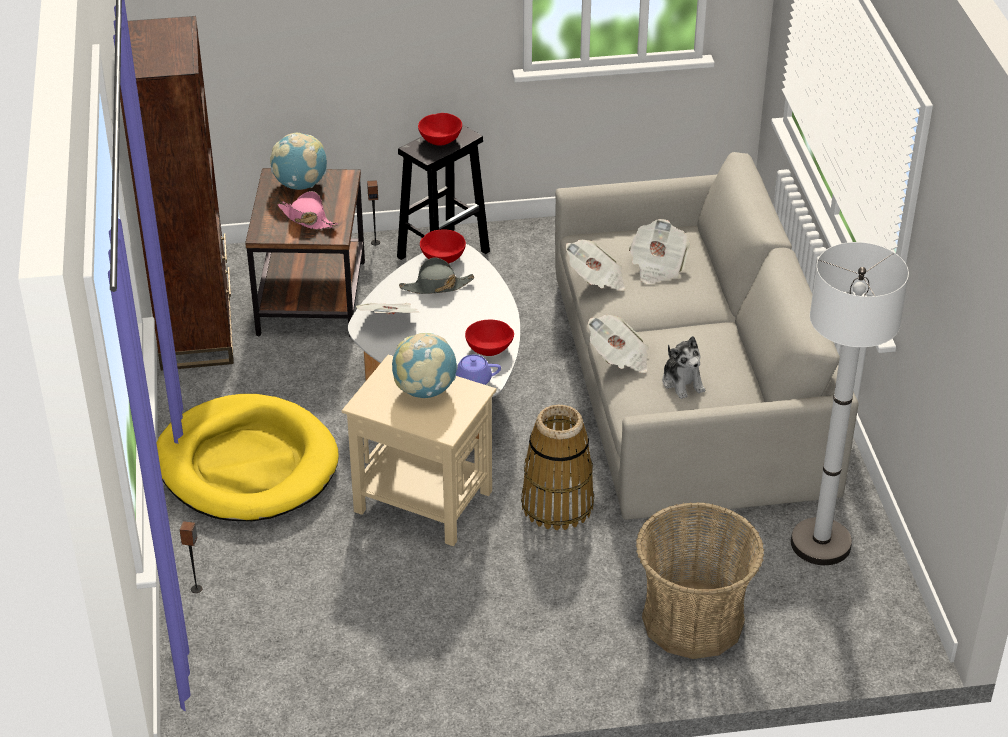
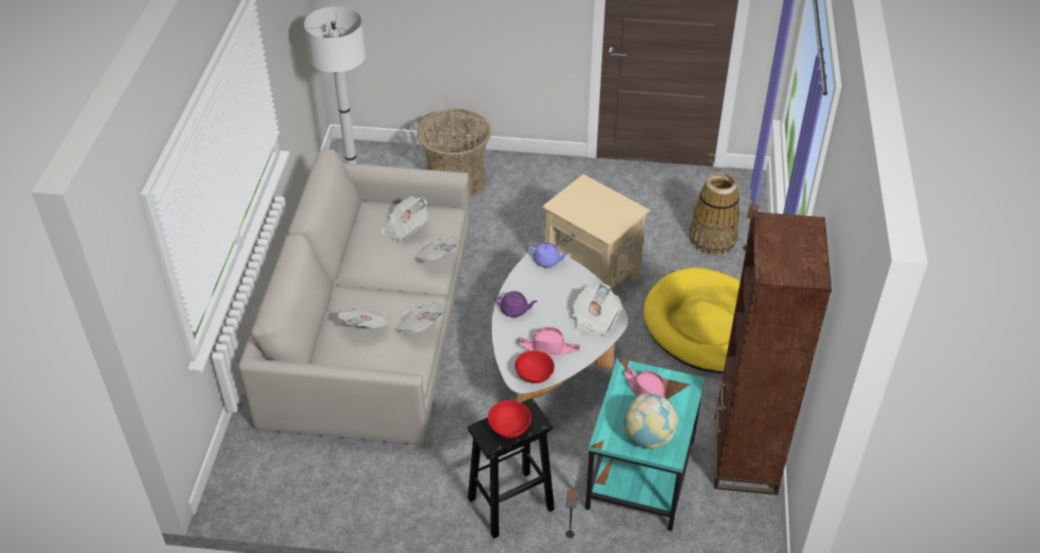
camera: 165 degrees left, 5 degrees up
(310, 298) = (642, 475): brown side table -> turquoise side table
(425, 390) = (590, 212): globe -> none
(436, 286) = (548, 347): grey hat -> pink hat
(489, 349) = (526, 283): red bowl -> none
(491, 317) = (515, 310): none -> purple teapot
(557, 504) = (505, 258): basket -> basket (712, 239)
(682, 382) = (405, 228): plush toy -> newspaper

